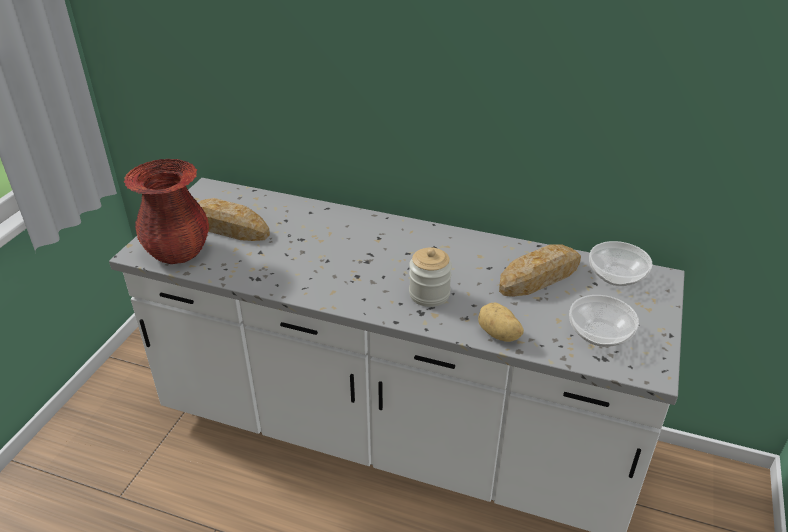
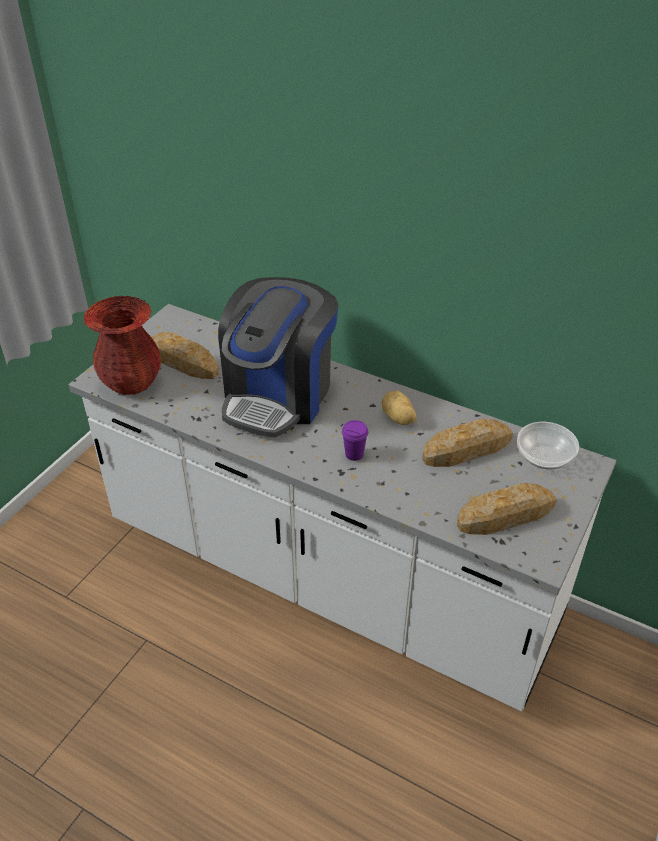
camera: 10 degrees right, 5 degrees up
(336, 248) = (278, 395): none -> coffee machine
(429, 294) = (354, 454): jar -> purple cup
(498, 335) = (408, 504): potato -> potato (398, 418)
(599, 333) = (506, 515): bowl -> bread

